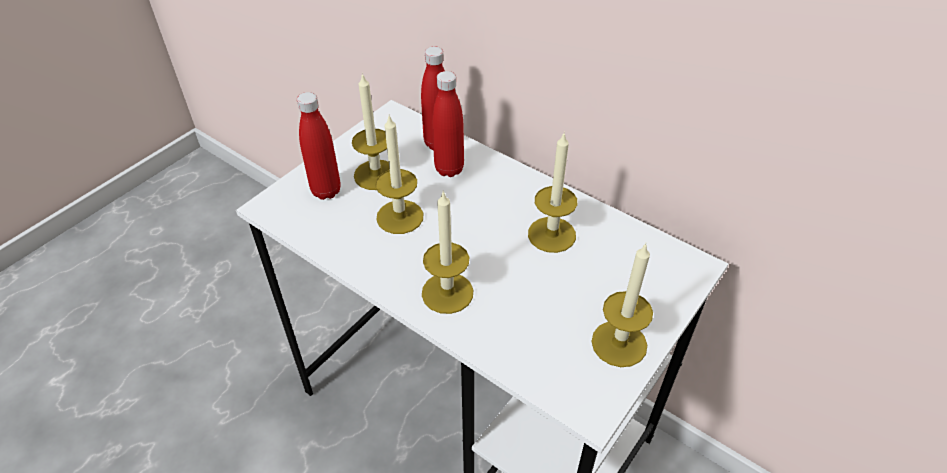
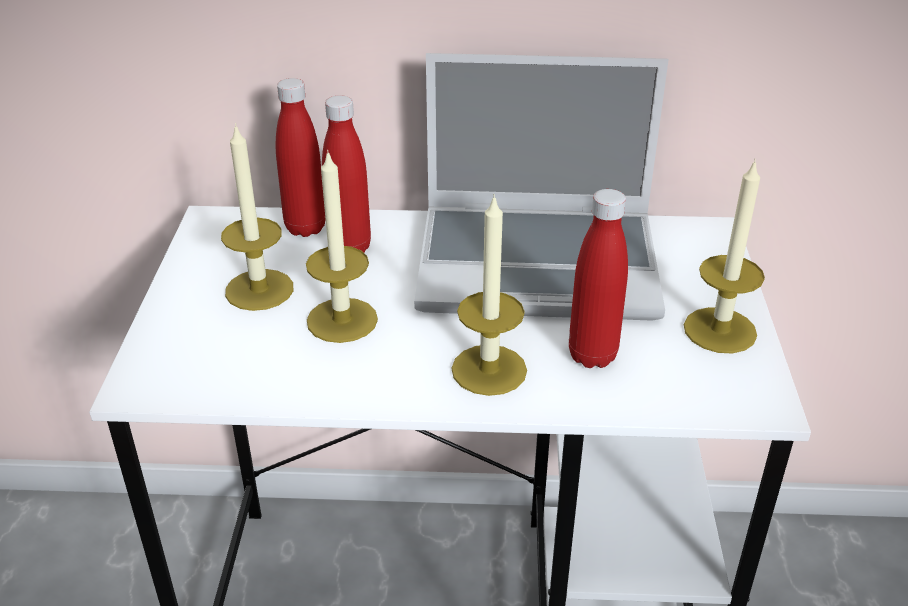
camera: 35 degrees left, 10 degrees down
(326, 191) = (208, 334): red bottle -> red bottle (592, 355)
(551, 234) = (540, 263): candle -> laptop

